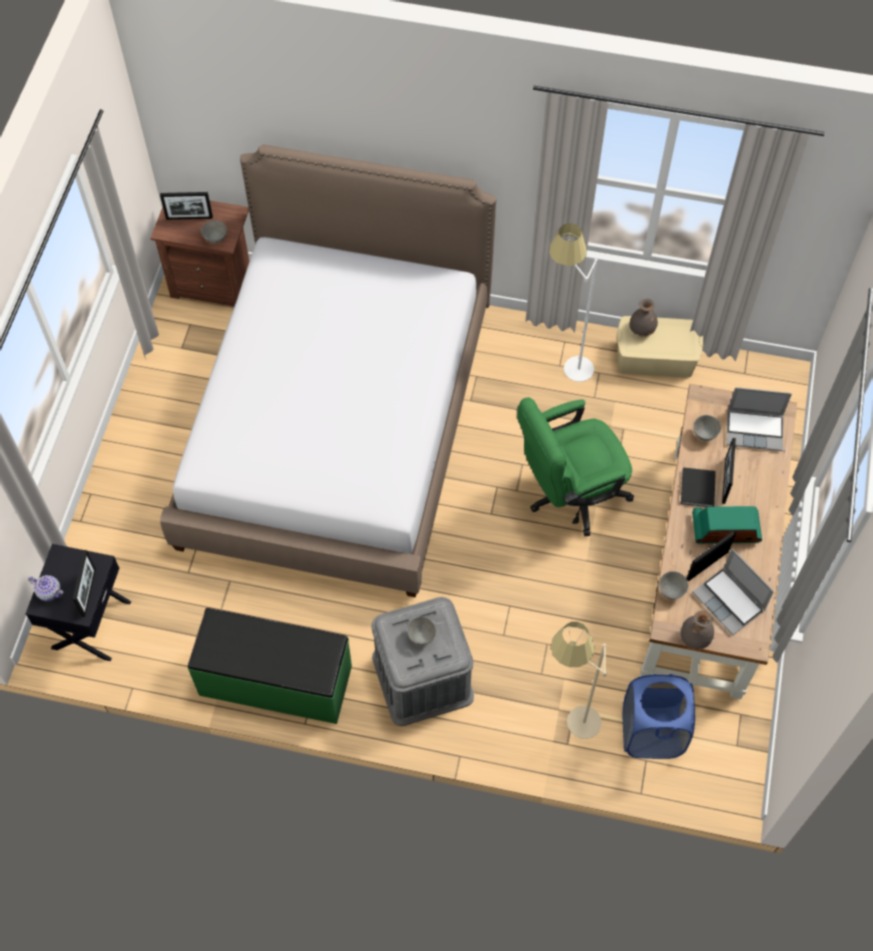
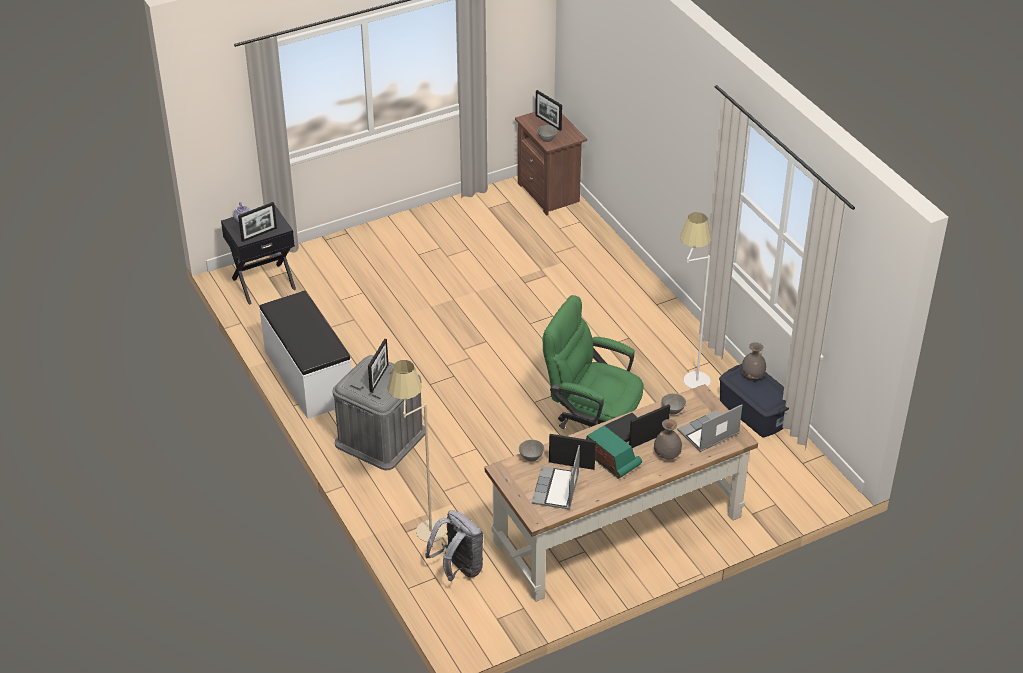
camera: 50 degrees right, 20 degrees down
(275, 681) = (307, 377): green bench -> white bench
(337, 426) = (514, 300): bed -> none
(421, 636) = (379, 378): grey bowl -> picture frame
(651, 733) = (458, 569): blue laundry basket -> grey backpack
(655, 357) = (755, 411): beige storage box -> blue storage box
(694, 638) = (508, 487): grey vase -> grey vase (667, 454)
(755, 430) = (708, 433): laptop -> laptop turned 90 degrees clockwise

